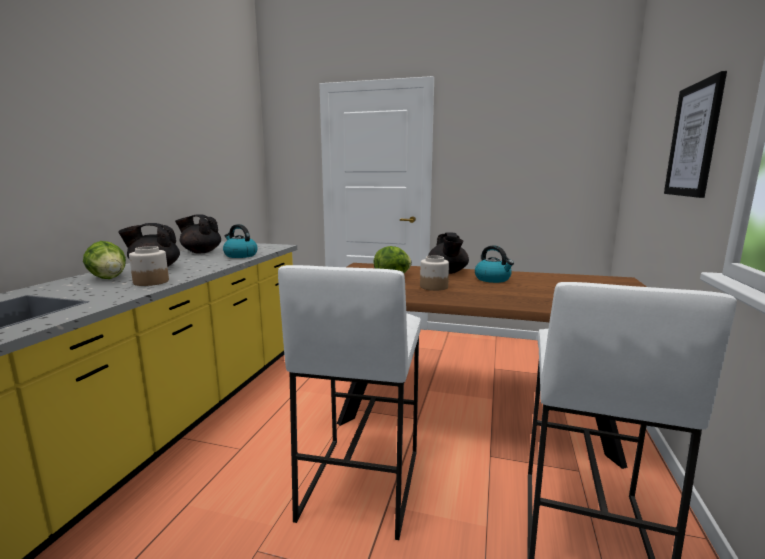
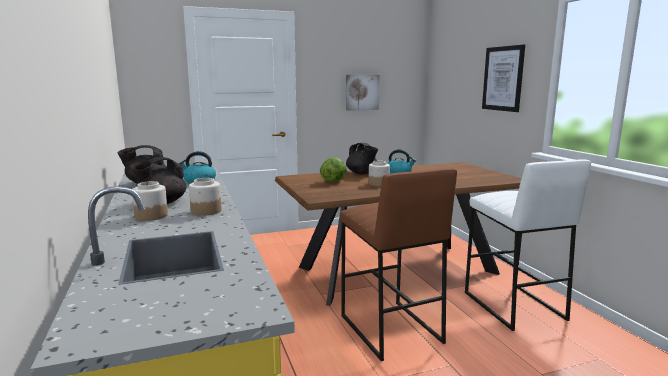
camera: 35 degrees left, 0 degrees up
(108, 278) = (151, 216): lettuce -> jar
(359, 483) = (389, 329): white stool -> brown stool
(518, 172) = (362, 92): none -> picture

